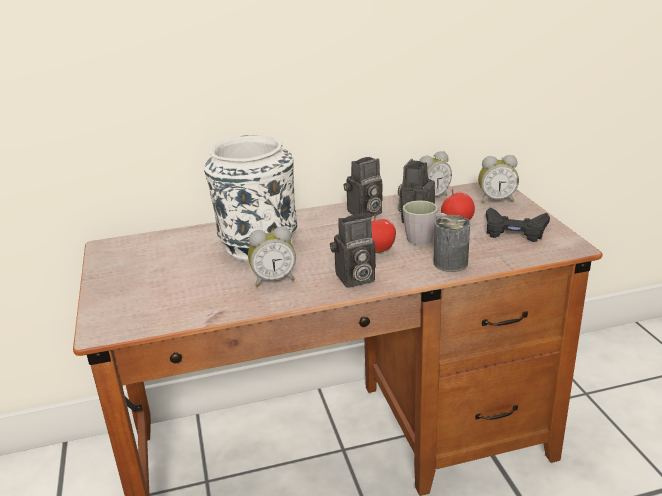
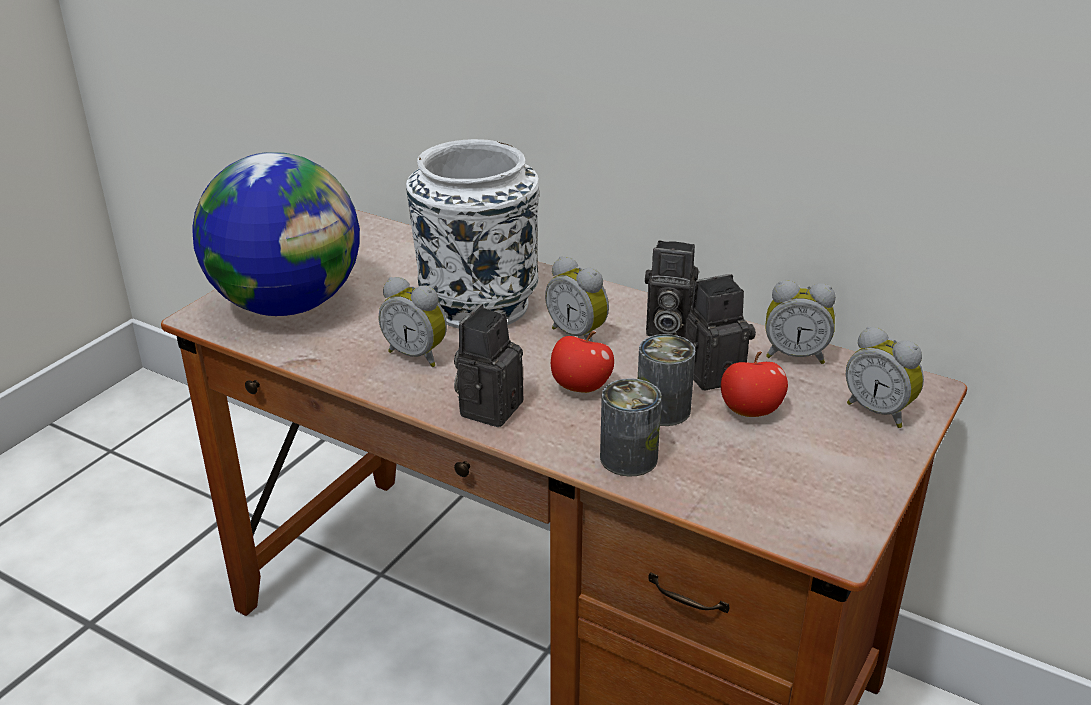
camera: 45 degrees right, 5 degrees up
(147, 298) = (288, 304): none -> globe
(332, 233) = (579, 335): none -> alarm clock
(354, 279) = (489, 406): camera -> camera turned 90 degrees clockwise
(425, 240) = (663, 410): grey mug -> can
(515, 230) = (806, 470): black game controller -> none

